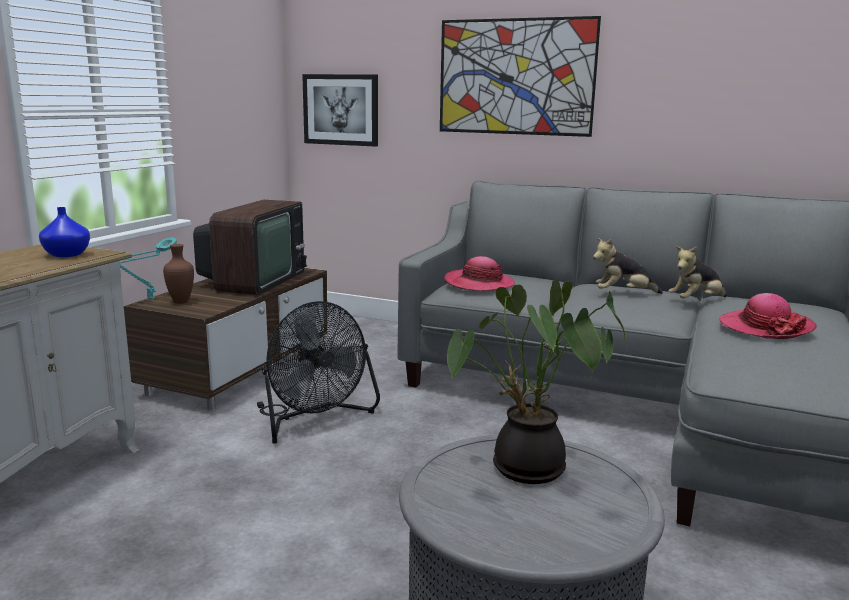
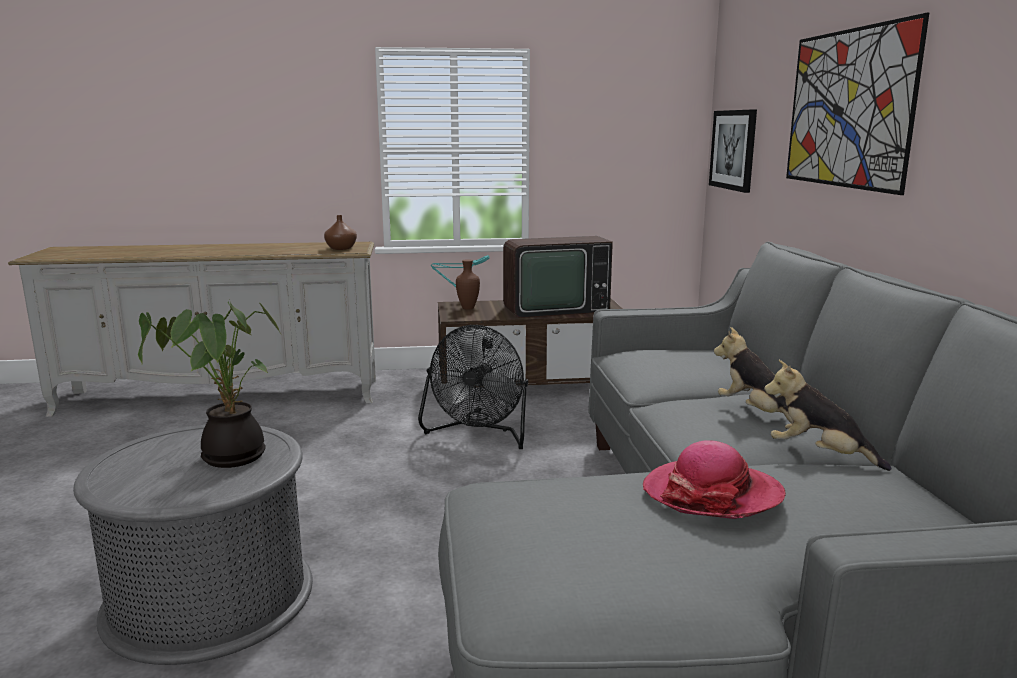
camera: 60 degrees right, 0 degrees up
(66, 255) = (340, 248): blue vase -> brown vase
(479, 284) = (656, 356): hat -> none

